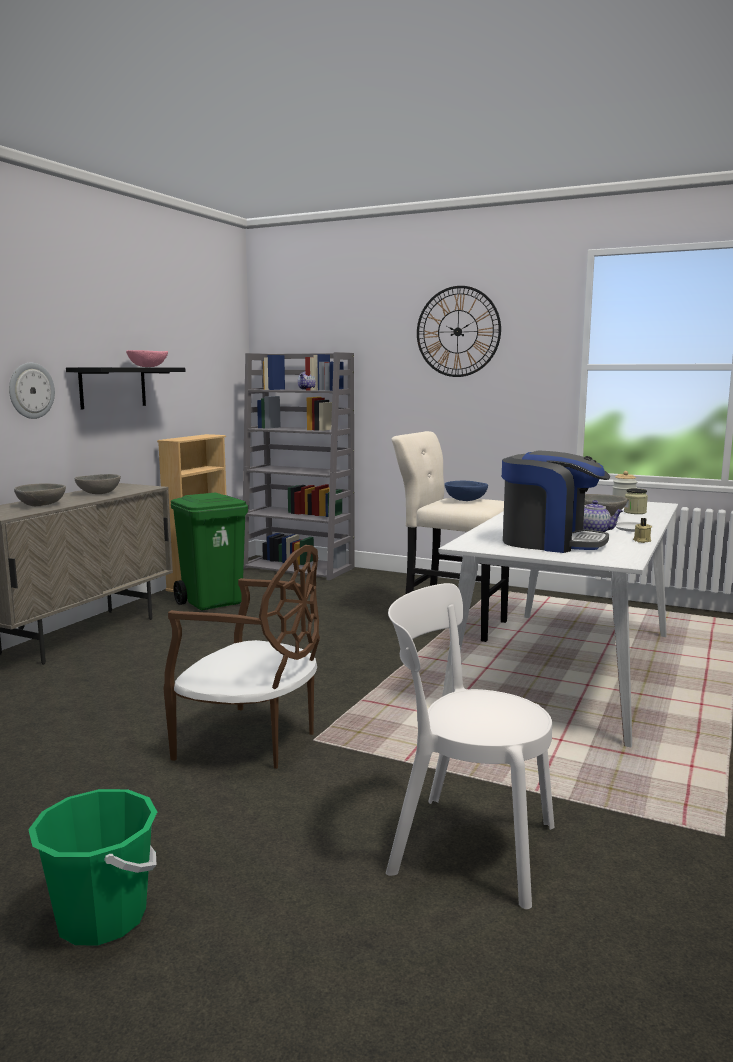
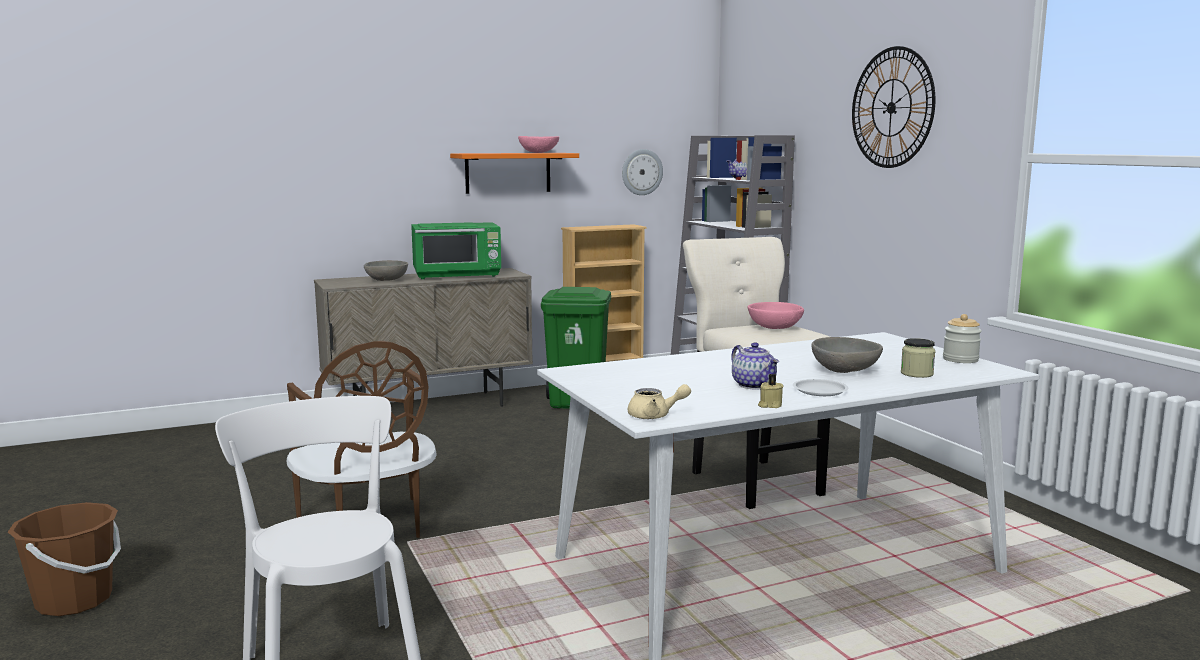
camera: 40 degrees right, 0 degrees up
(31, 390) = (408, 175): wall clock -> wall clock (641, 172)
(98, 493) = (458, 275): grey bowl -> green microwave
(102, 918) = (74, 601): green bucket -> brown bucket
(113, 387) = (508, 172): black shelf -> orange shelf
(466, 500) = (775, 328): blue bowl -> pink bowl
(550, 542) = (661, 386): coffee machine -> none
(617, 559) = (655, 416): none -> beige teapot

